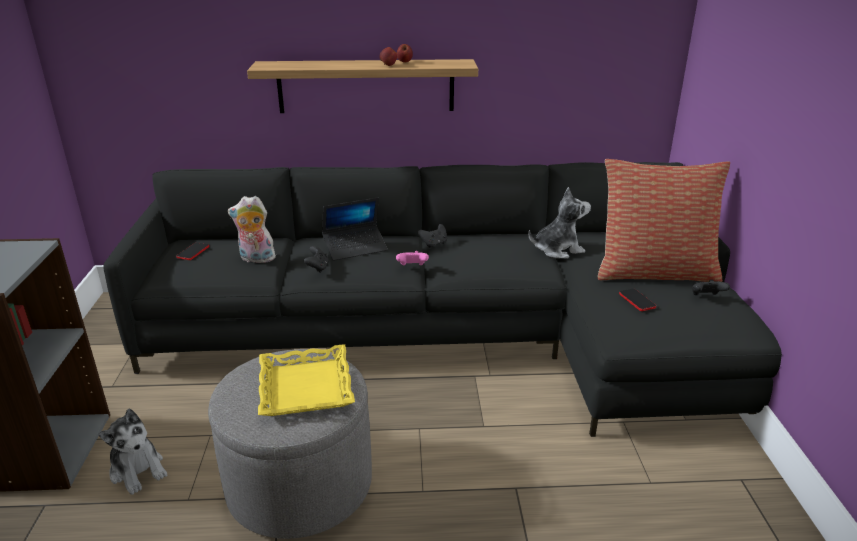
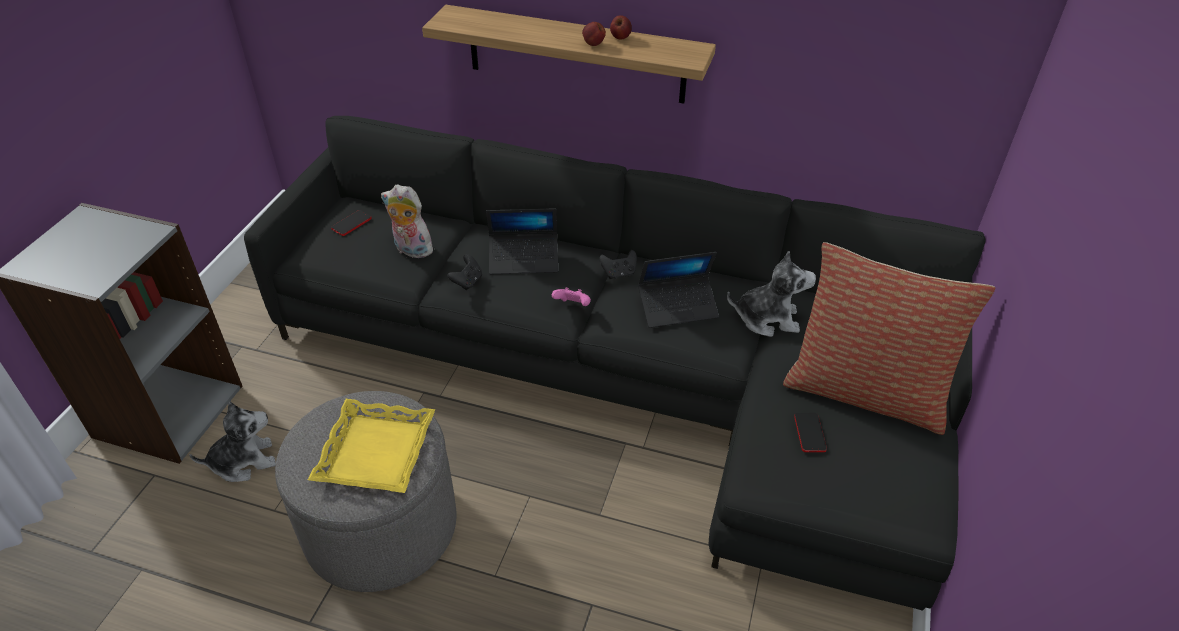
camera: 20 degrees right, 15 degrees up
(138, 470) = (244, 461): plush toy -> plush toy turned 90 degrees counterclockwise
(492, 253) = (677, 307): none -> laptop
(706, 297) = (904, 452): black game controller -> none

